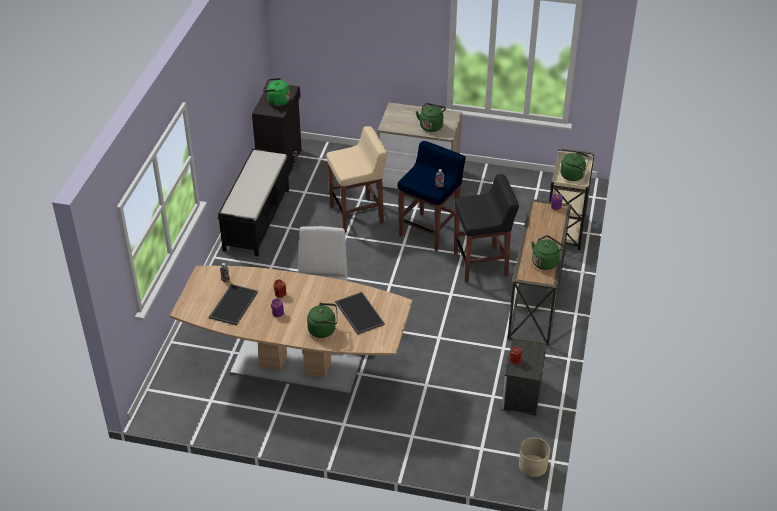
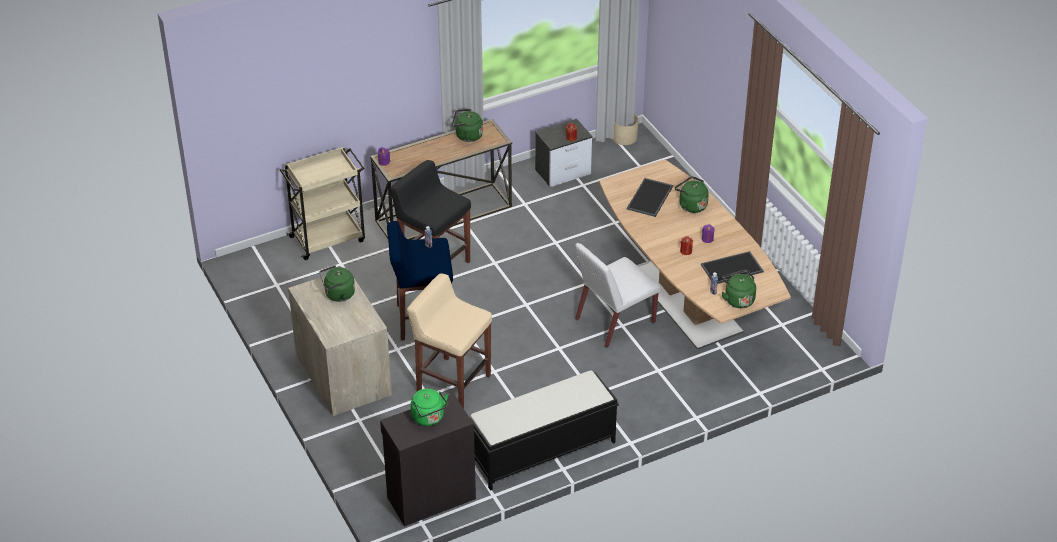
camera: 130 degrees left, 0 degrees up
(574, 175) = (327, 167): green kettle -> green kettle (738, 299)

